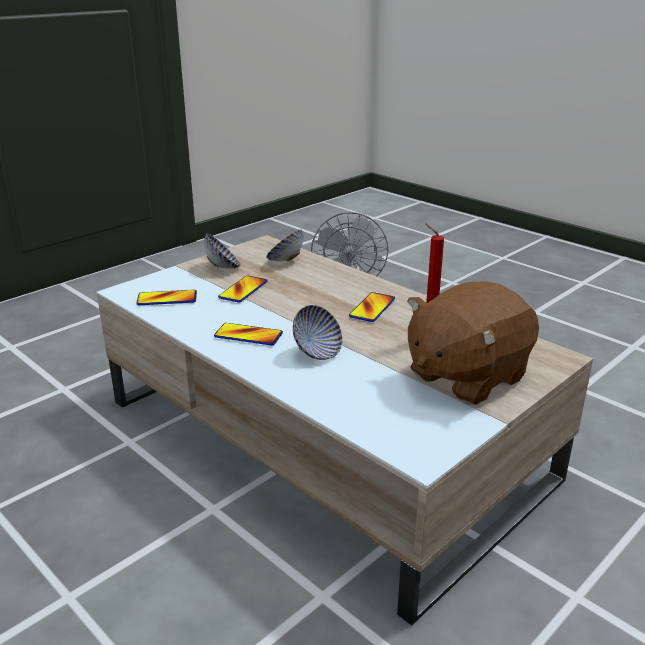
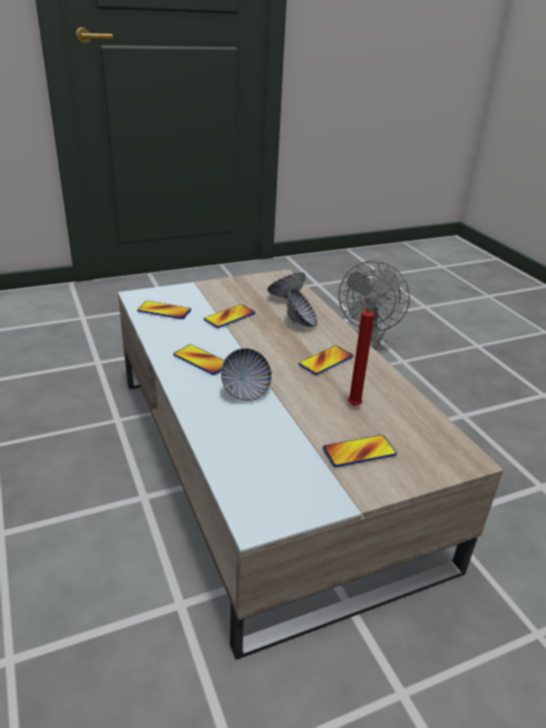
camera: 20 degrees right, 5 degrees up
(223, 267) = (230, 292): bowl -> bowl (301, 322)
(465, 376) = (359, 452): brown plush toy -> phone

